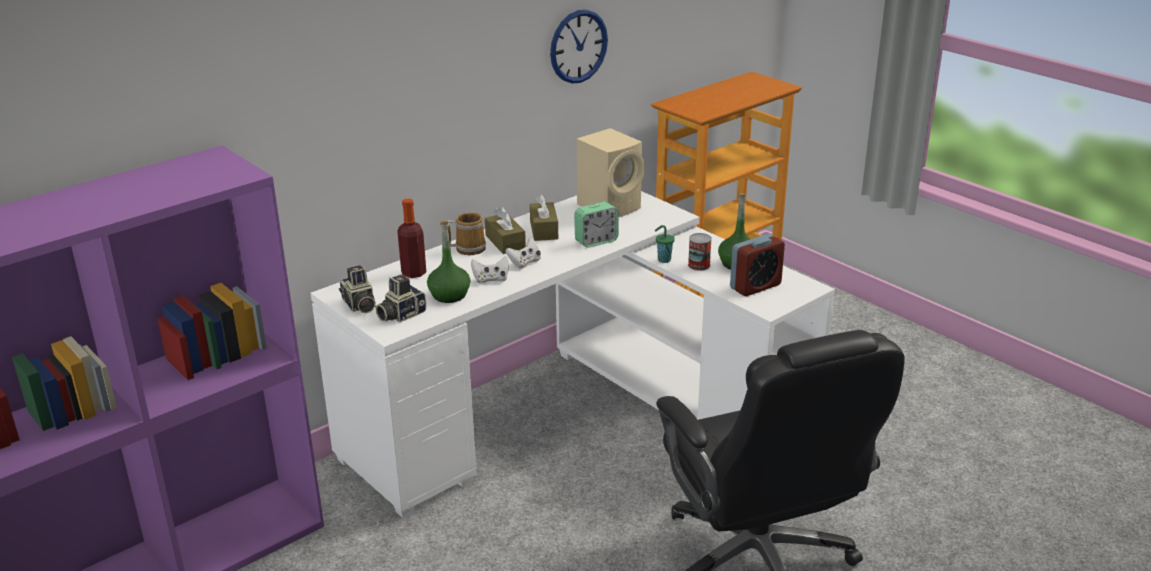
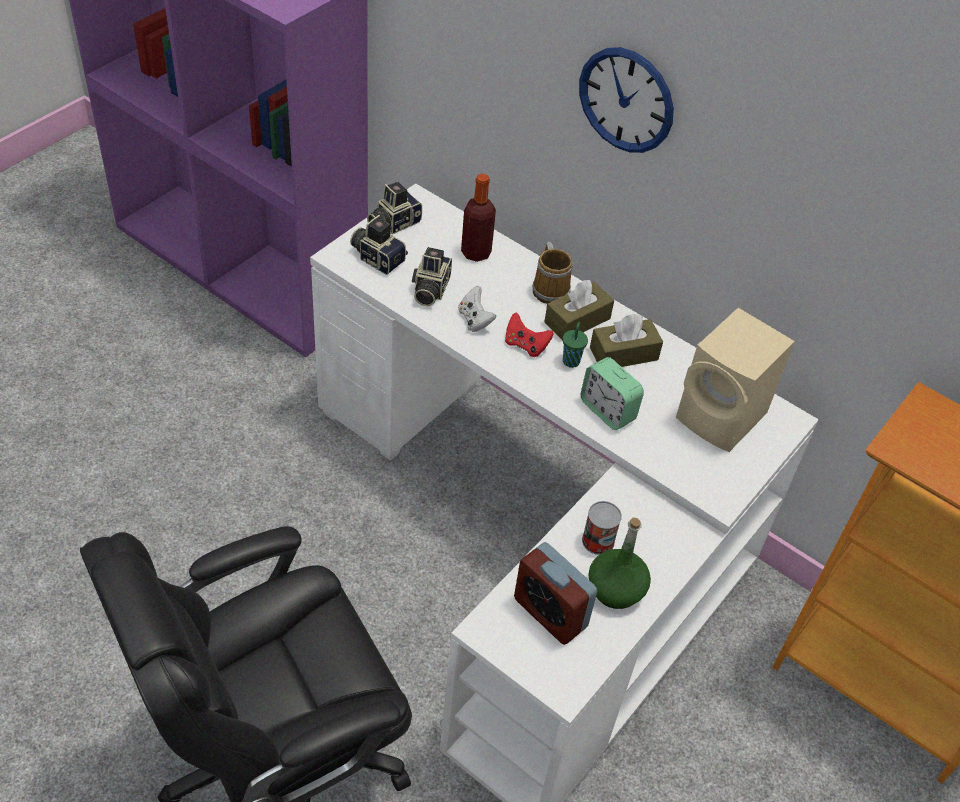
camera: 75 degrees right, 20 degrees up
(449, 295) = (429, 289): green bottle -> camera
(524, 263) = (525, 345): white game controller -> red game controller
(578, 46) = (828, 210): wall clock -> wall clock (626, 100)
(663, 260) = (603, 498): green cup -> green cup (571, 360)

